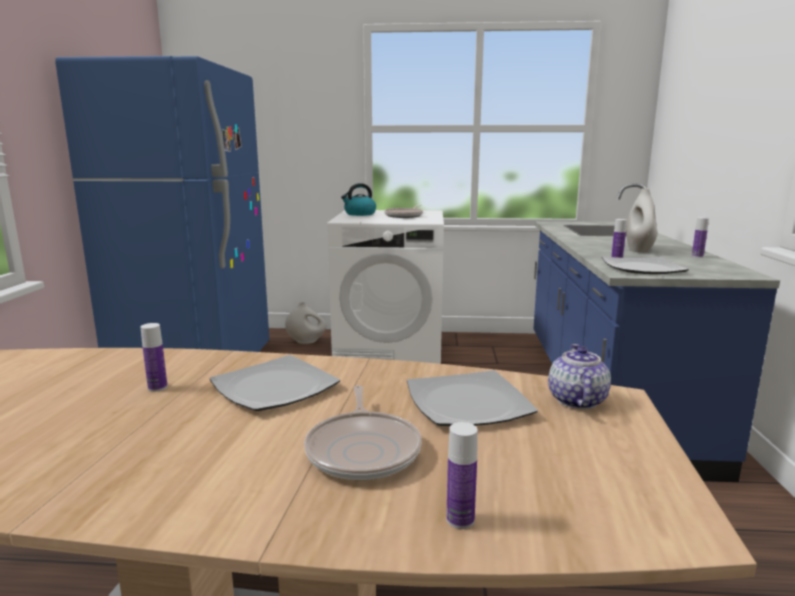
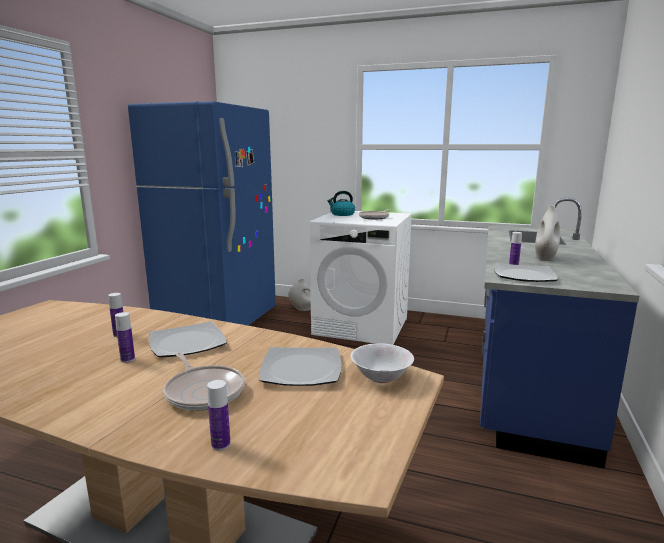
camera: 15 degrees right, 0 degrees up
(363, 450) = (204, 391): frying pan -> frying pan turned 45 degrees counterclockwise
(576, 401) = (381, 377): teapot -> white bowl
(697, 256) = (591, 267): bottle -> bottle (127, 359)

